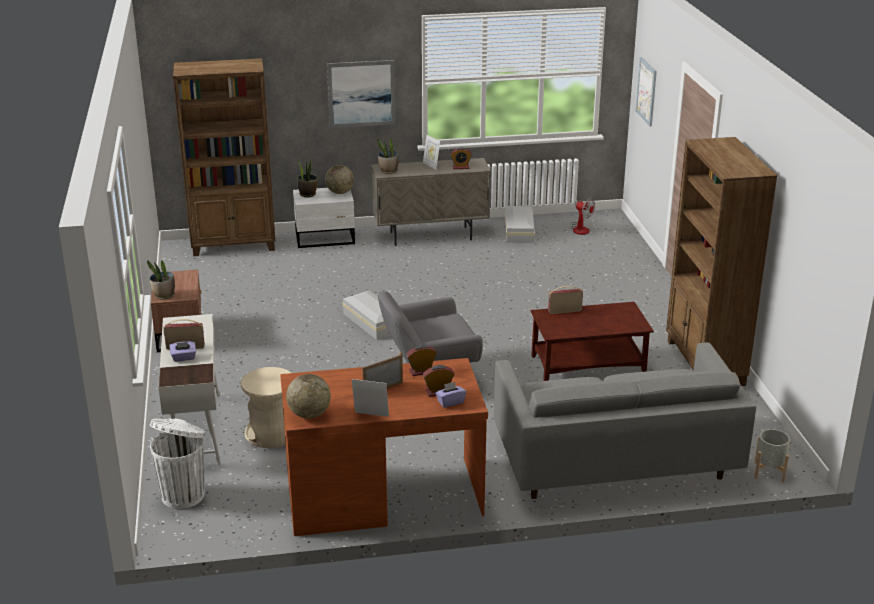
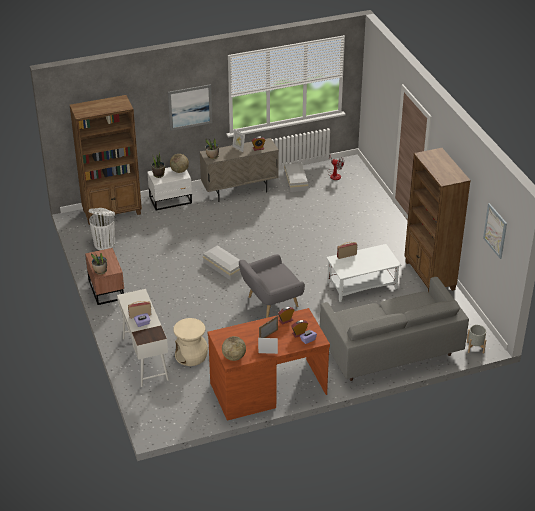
camera: 10 degrees left, 10 degrees up
(184, 494) = (155, 402): white trash can -> white trash can (104, 243)
(587, 365) = (361, 285): brown coffee table -> white coffee table
(646, 91) = (374, 89): picture -> picture (495, 230)

